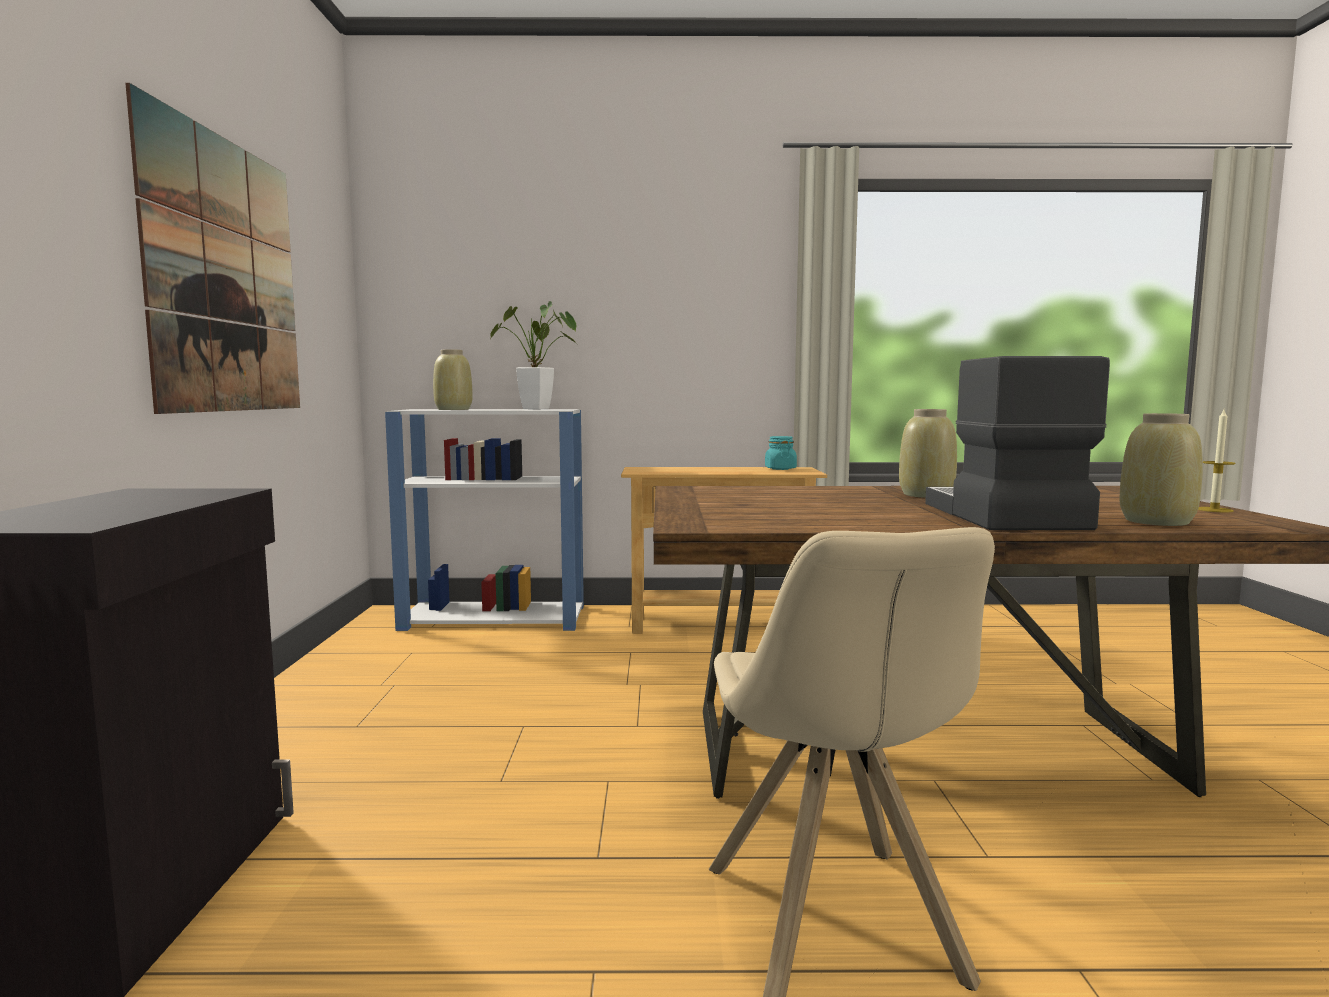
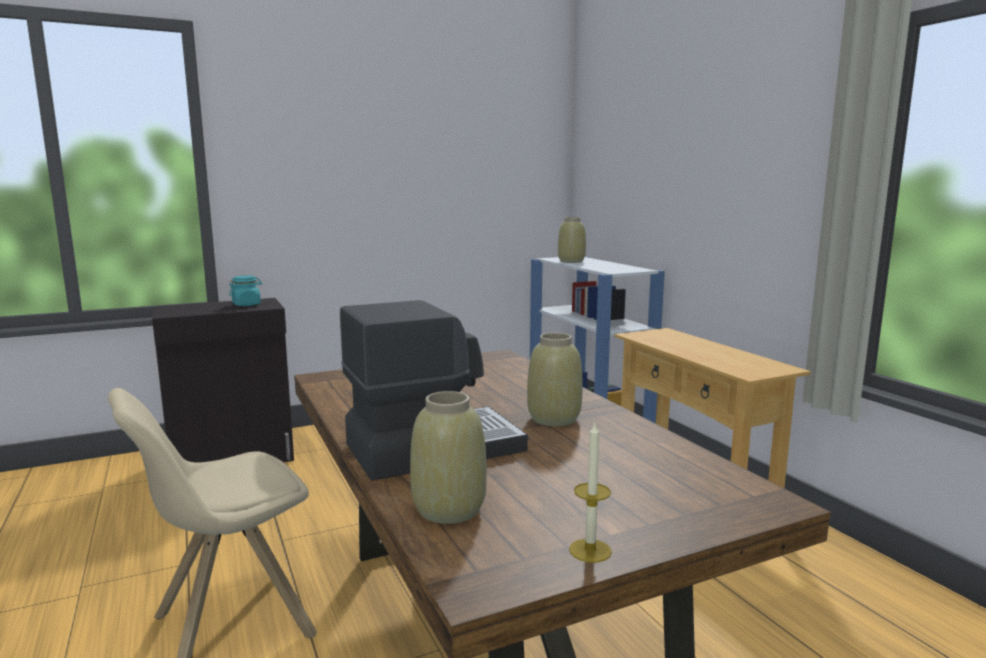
camera: 65 degrees right, 5 degrees up
(225, 276) = (407, 184): picture -> none
(541, 409) = (623, 268): potted plant -> none
(780, 469) = (757, 363): turquoise jar -> turquoise jar (247, 304)

